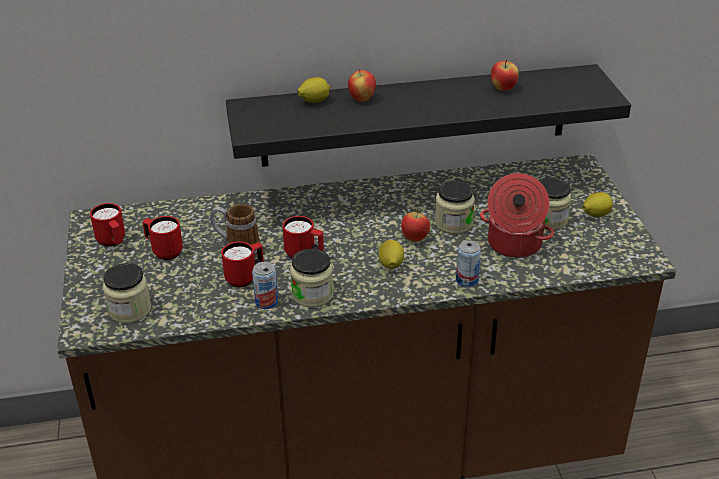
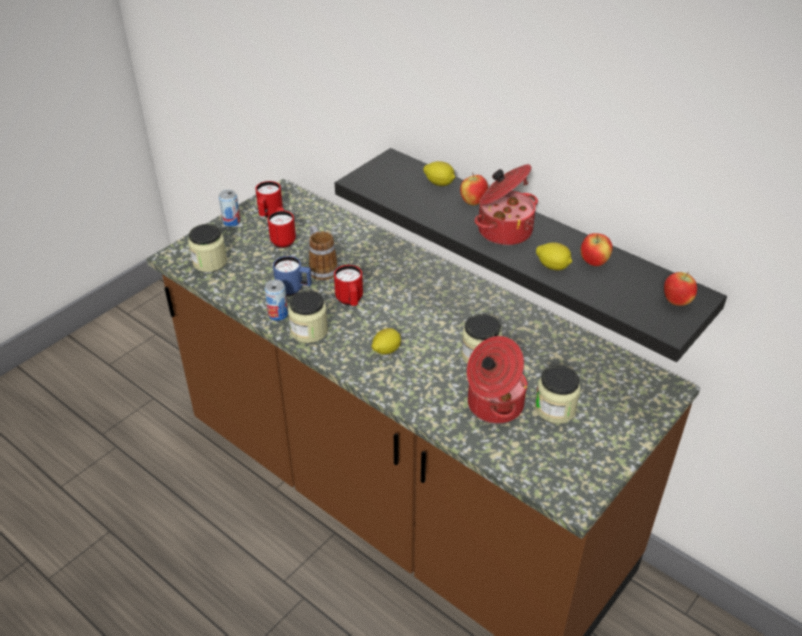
camera: 50 degrees right, 5 degrees up
(245, 277) = (294, 289): red mug -> blue mug
(415, 103) = (503, 230): none -> cooking pot
(415, 239) = (434, 345): apple -> apple (676, 302)
(467, 280) = (413, 401): can -> can (231, 222)
(595, 215) = (601, 436): lemon -> lemon (553, 266)

